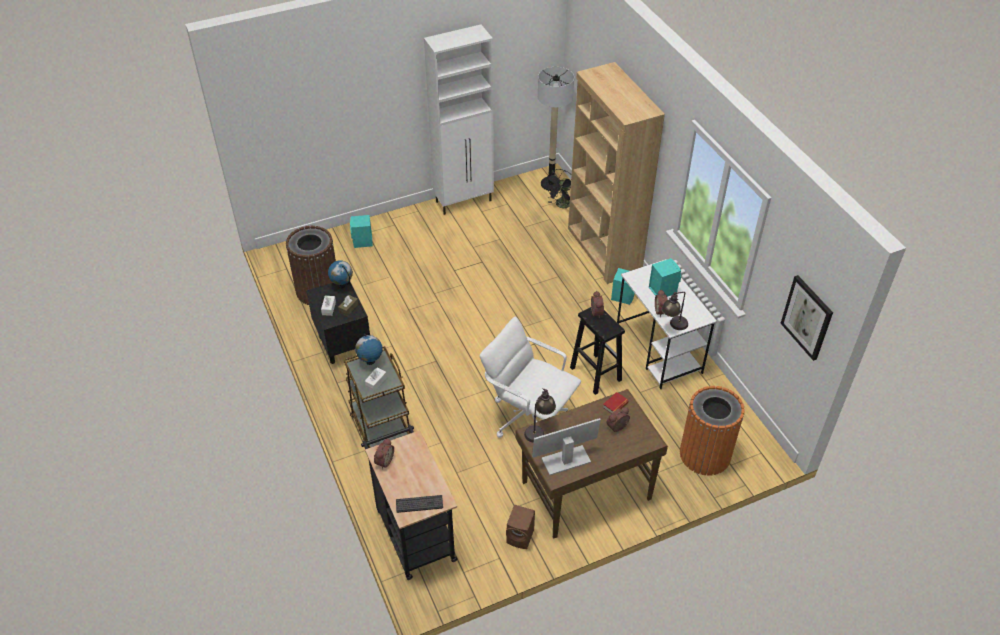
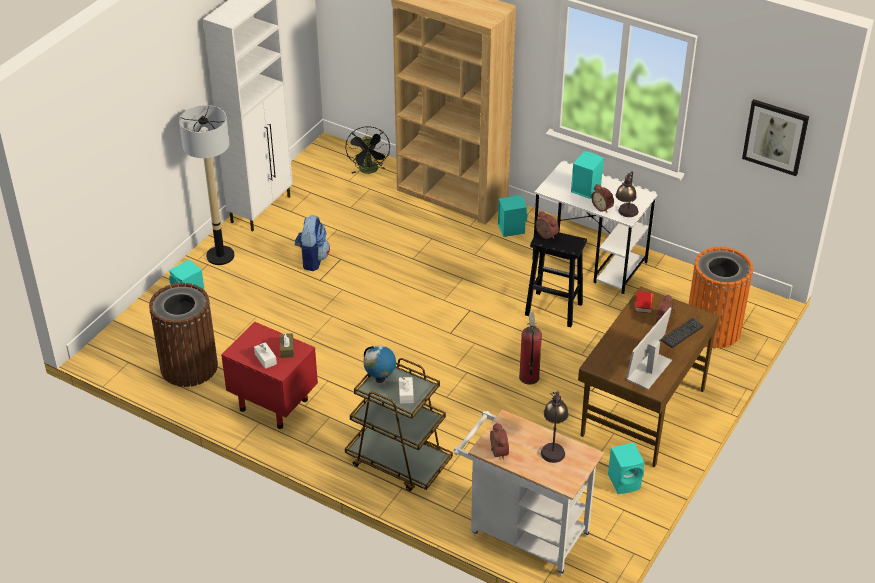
camera: 35 degrees left, 5 degrees down
(342, 285) = (256, 331): globe -> none
(343, 343) = (273, 404): black nightstand -> red nightstand
(413, 531) = (523, 532): black cart -> white cart
(419, 504) = (569, 469): keyboard -> keyboard (682, 333)
(463, 253) = (312, 259): none -> backpack
(521, 537) = (625, 482): brown speaker -> turquoise speaker
(528, 416) = (528, 377): white office chair -> fire extinguisher
(539, 429) = (599, 357): table lamp -> table lamp (553, 446)
(551, 184) = (337, 154): floor lamp -> floor lamp (220, 256)

